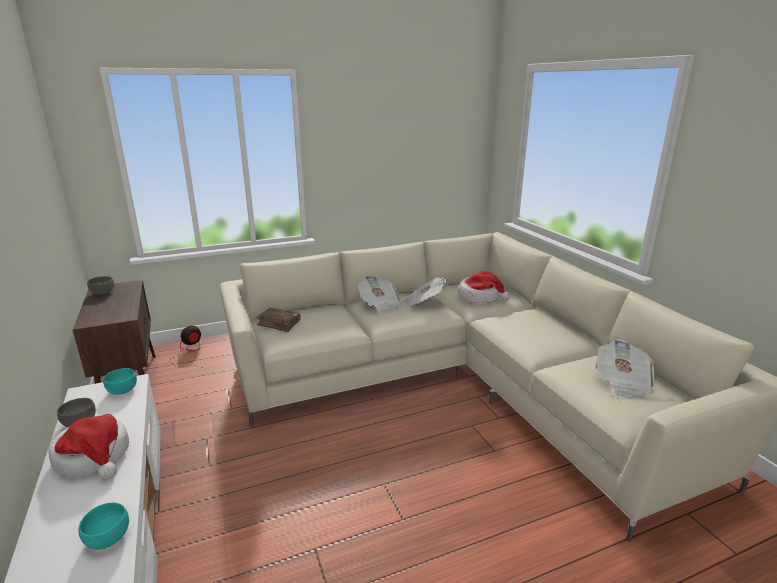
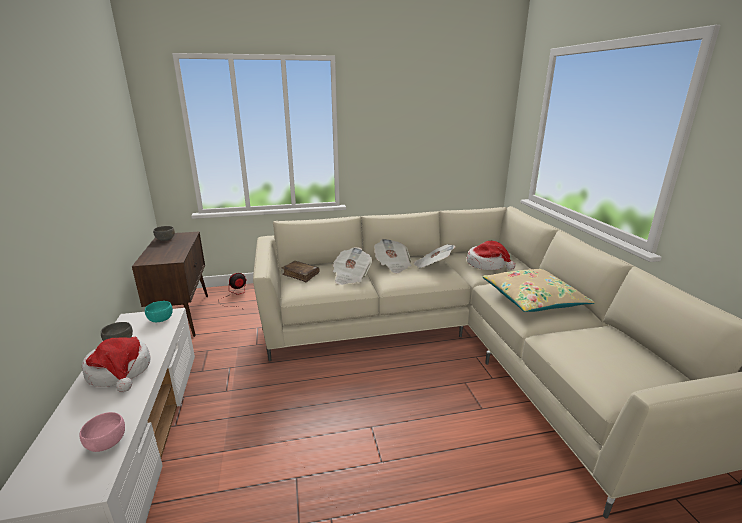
camera: 10 degrees right, 0 degrees up
(107, 538) = (106, 443): turquoise bowl -> pink bowl
(534, 331) = (533, 299): none -> beige pillow
(622, 383) = (614, 357): newspaper -> newspaper (350, 276)

